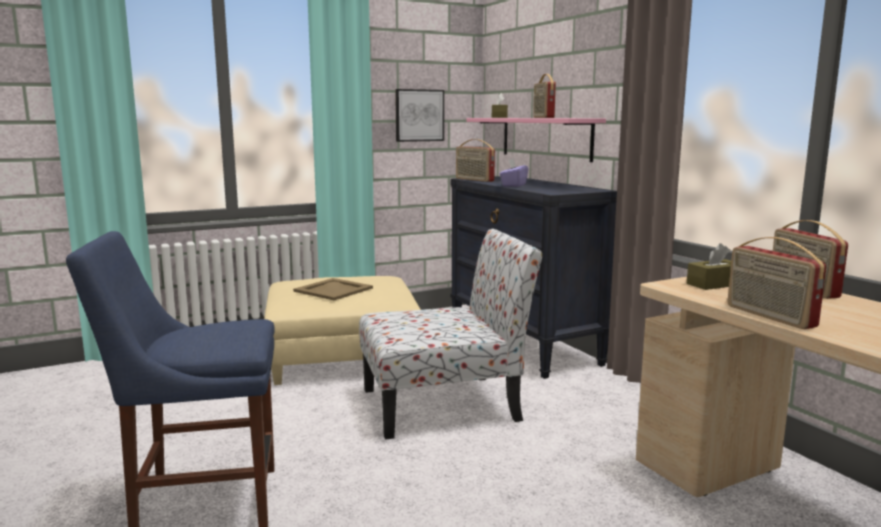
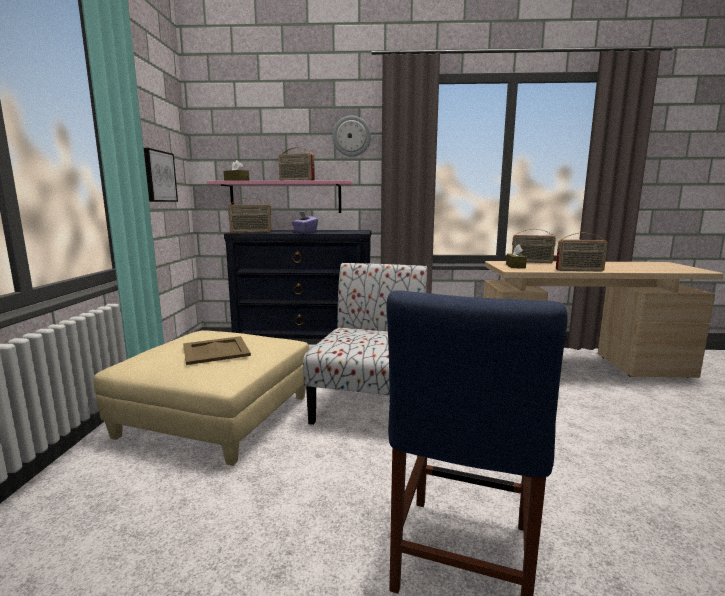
camera: 60 degrees left, 0 degrees up
(609, 52) = (351, 136): none -> wall clock

